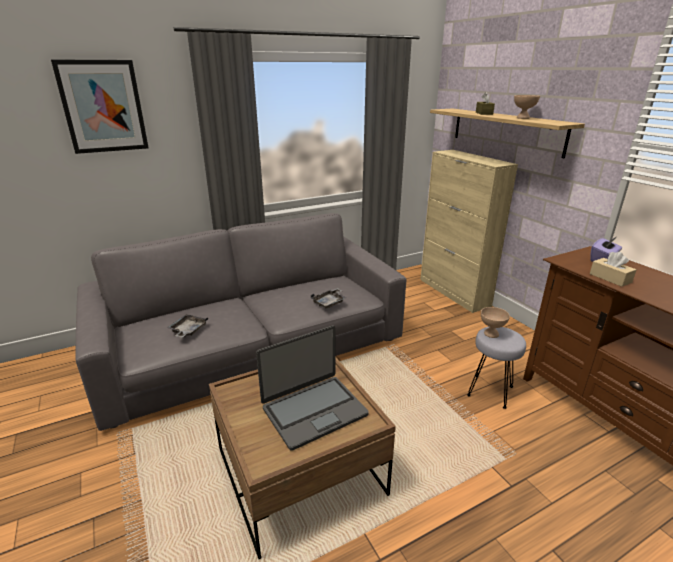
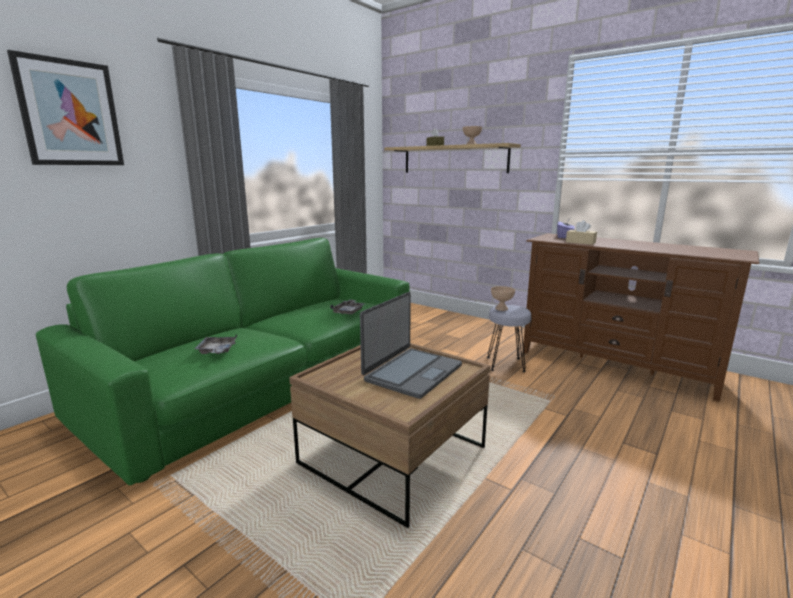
camera: 25 degrees left, 10 degrees down
(252, 346) = (265, 379): grey sofa -> green sofa
(454, 292) = (427, 310): beige cabinet -> none

